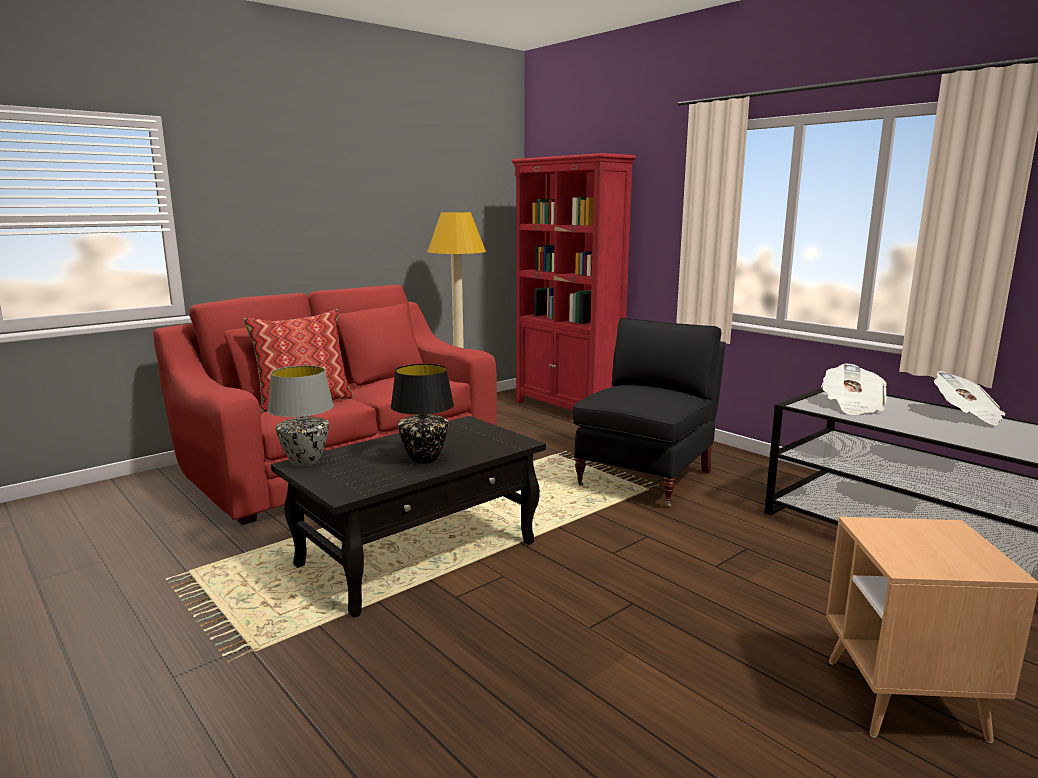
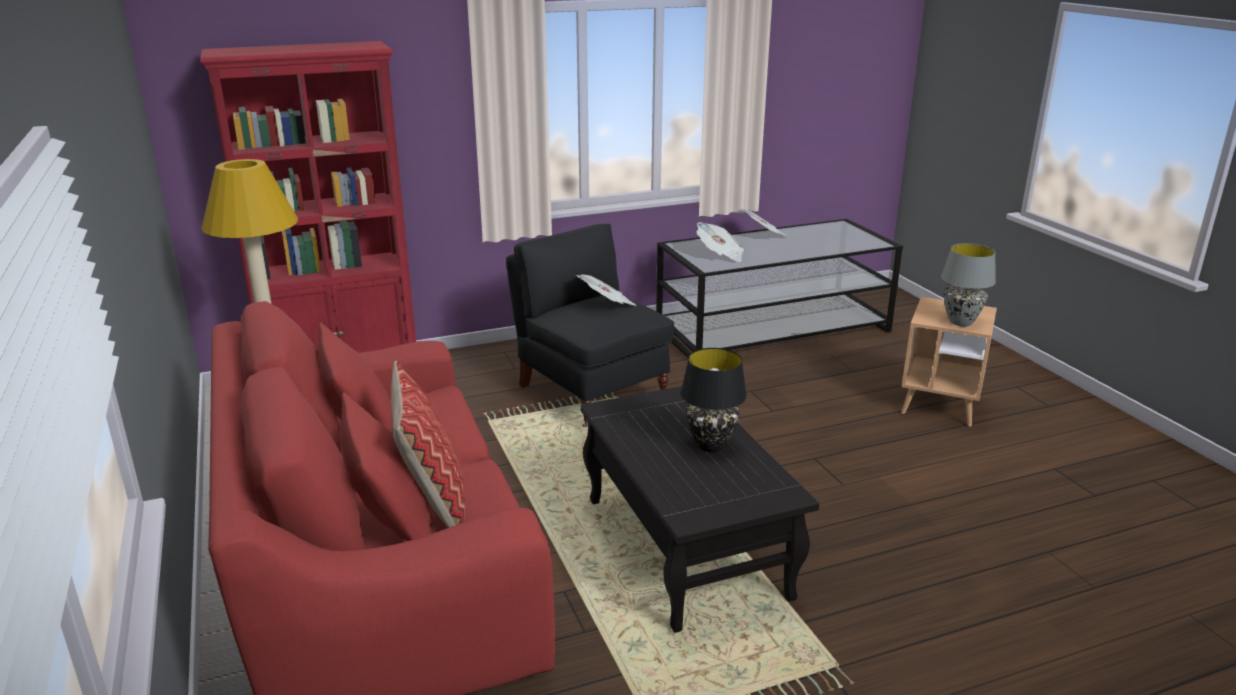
camera: 70 degrees left, 10 degrees up
(305, 461) = (683, 514): grey table lamp -> grey table lamp (960, 322)
(650, 390) = (607, 305): none -> newspaper

